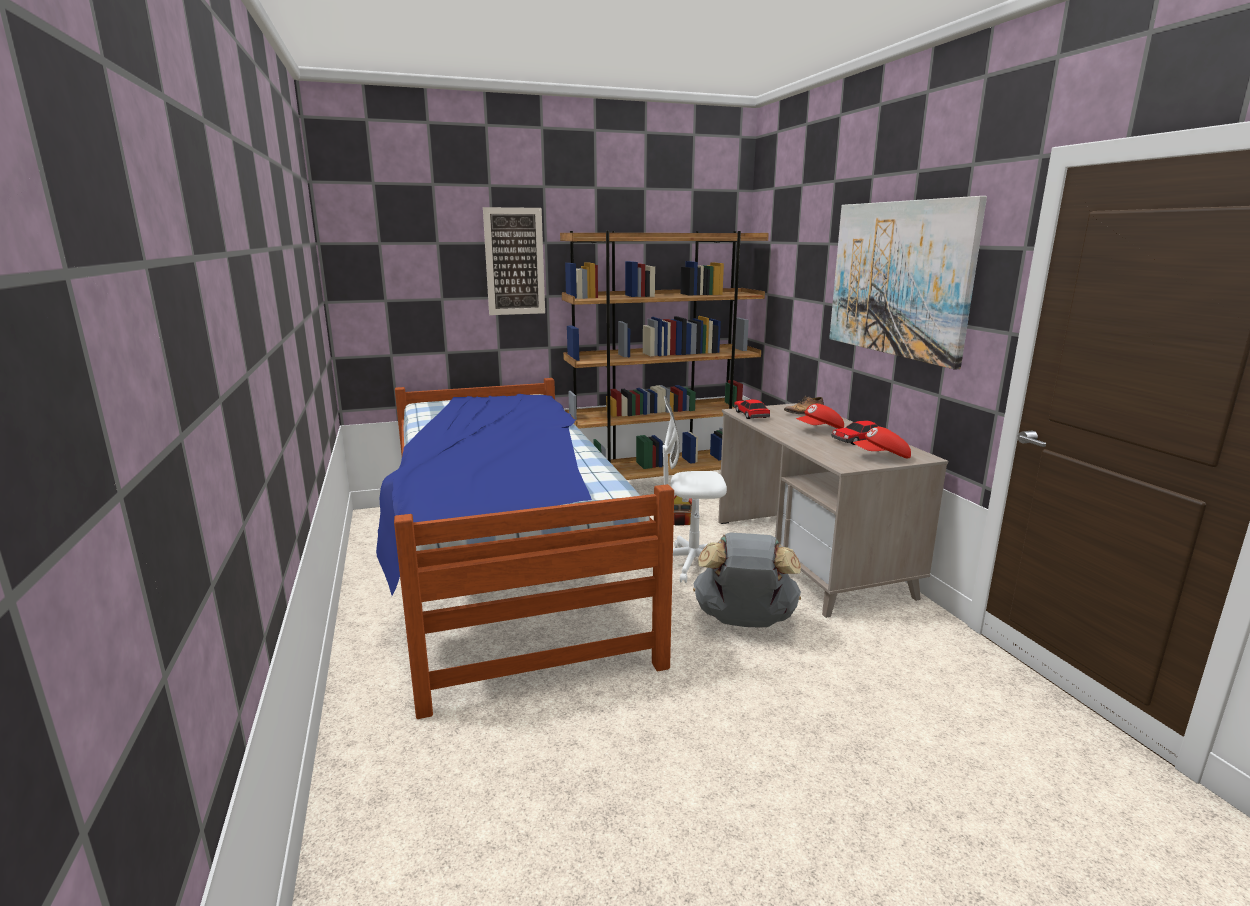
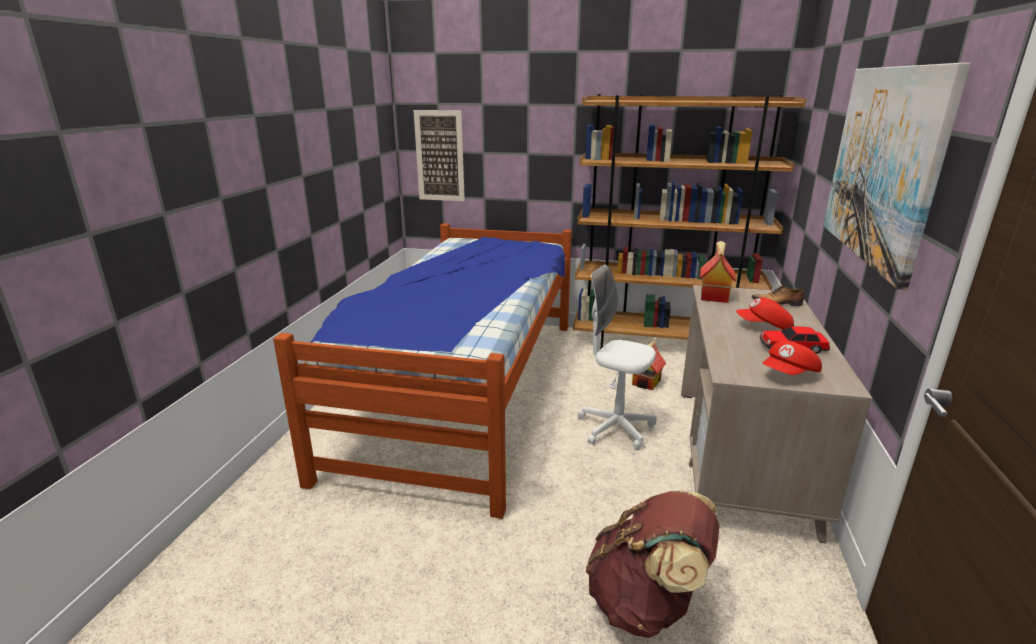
camera: 30 degrees right, 5 degrees up
(514, 262) = (545, 122): picture -> picture (439, 156)
(744, 622) = (609, 500): grey backpack -> none
(750, 415) = (713, 296): toy car -> toy house
(849, 687) = (646, 604): none -> brown backpack
(882, 457) = (789, 374): red cap -> red cap turned 60 degrees counterclockwise

